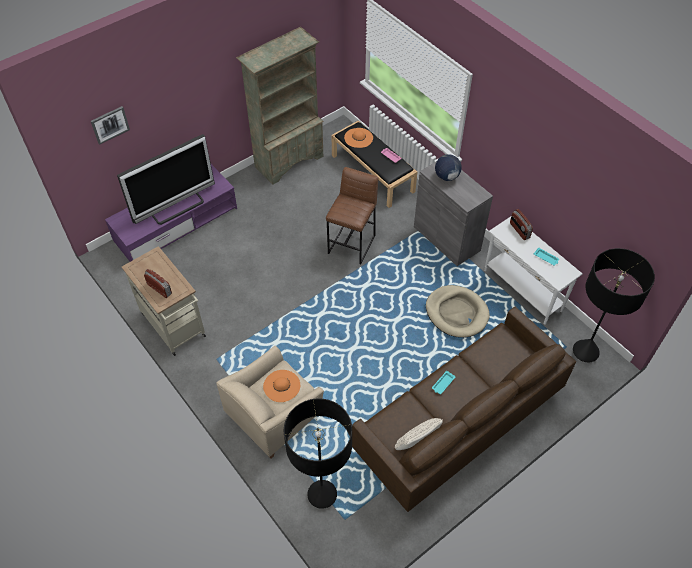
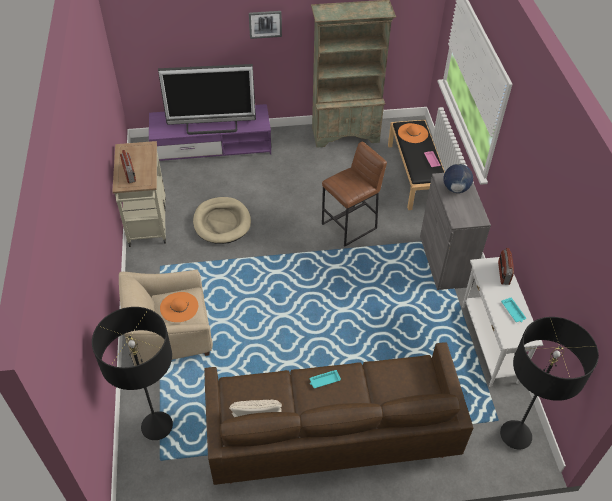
camera: 30 degrees right, 5 degrees down
(110, 124) = (169, 21): picture -> picture (265, 24)
(456, 313) = (405, 332): beige dog bed -> beige dog bed (222, 222)

